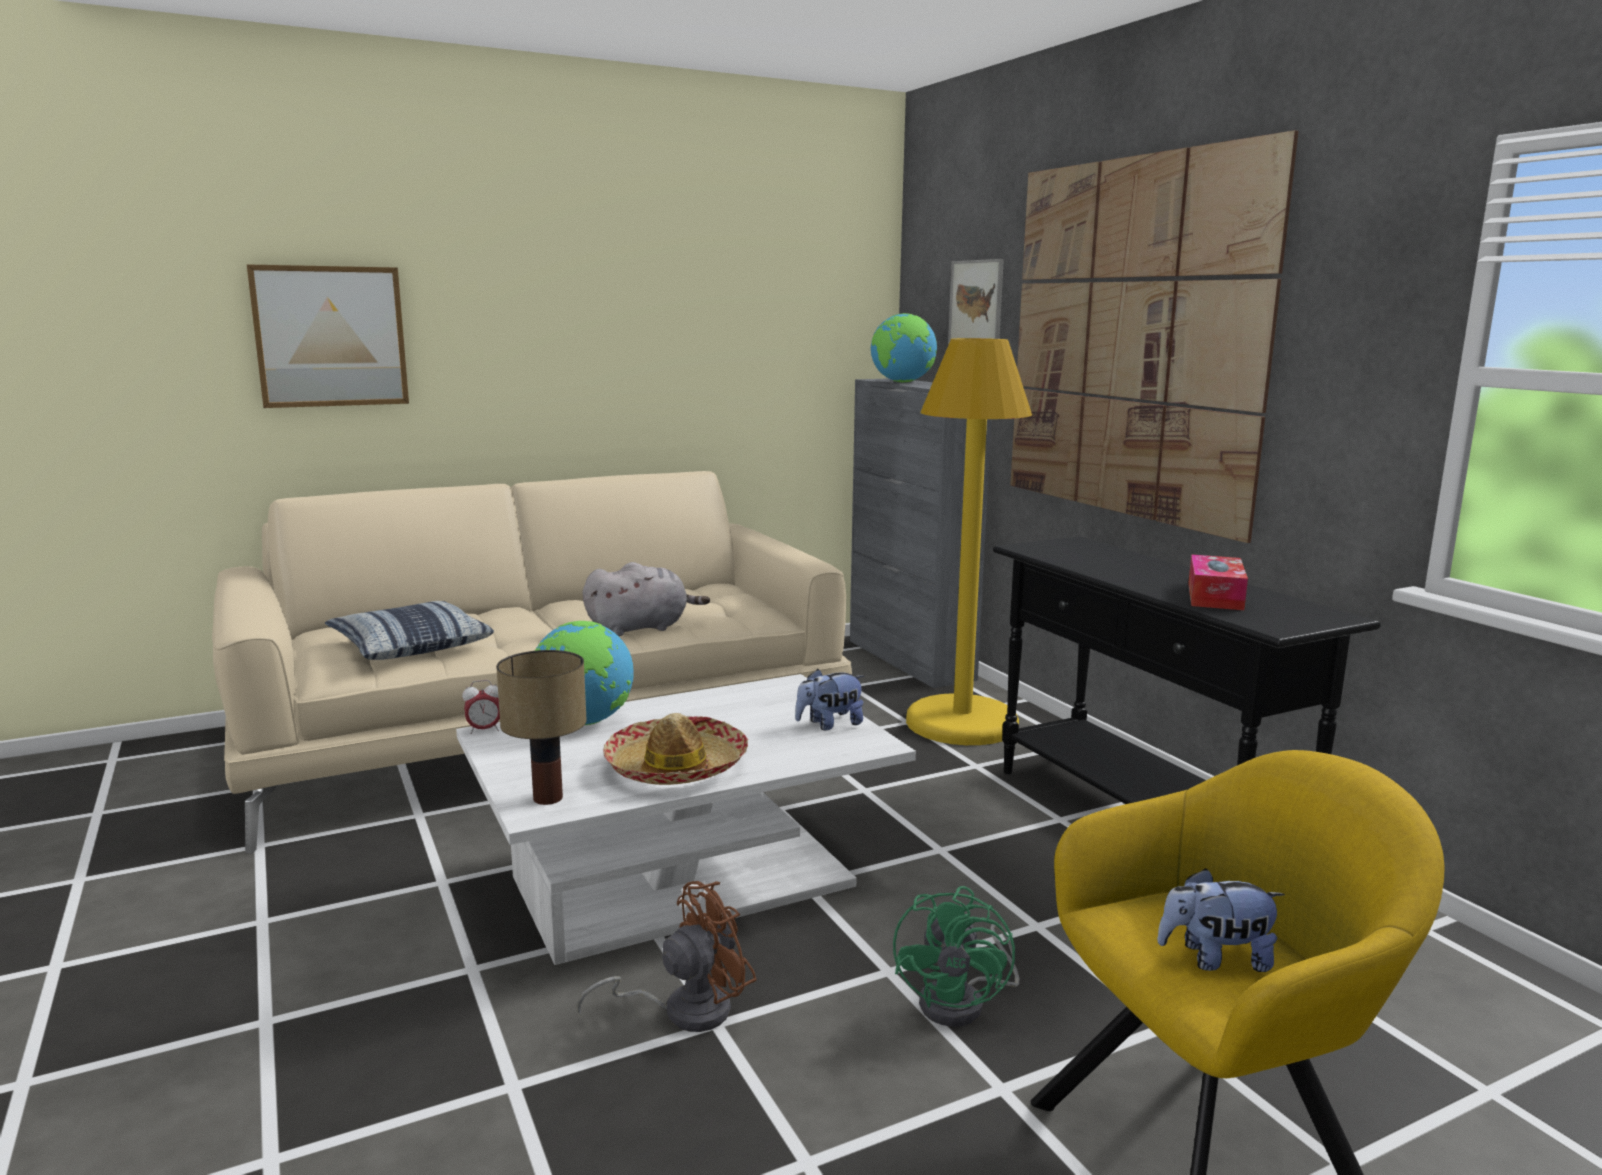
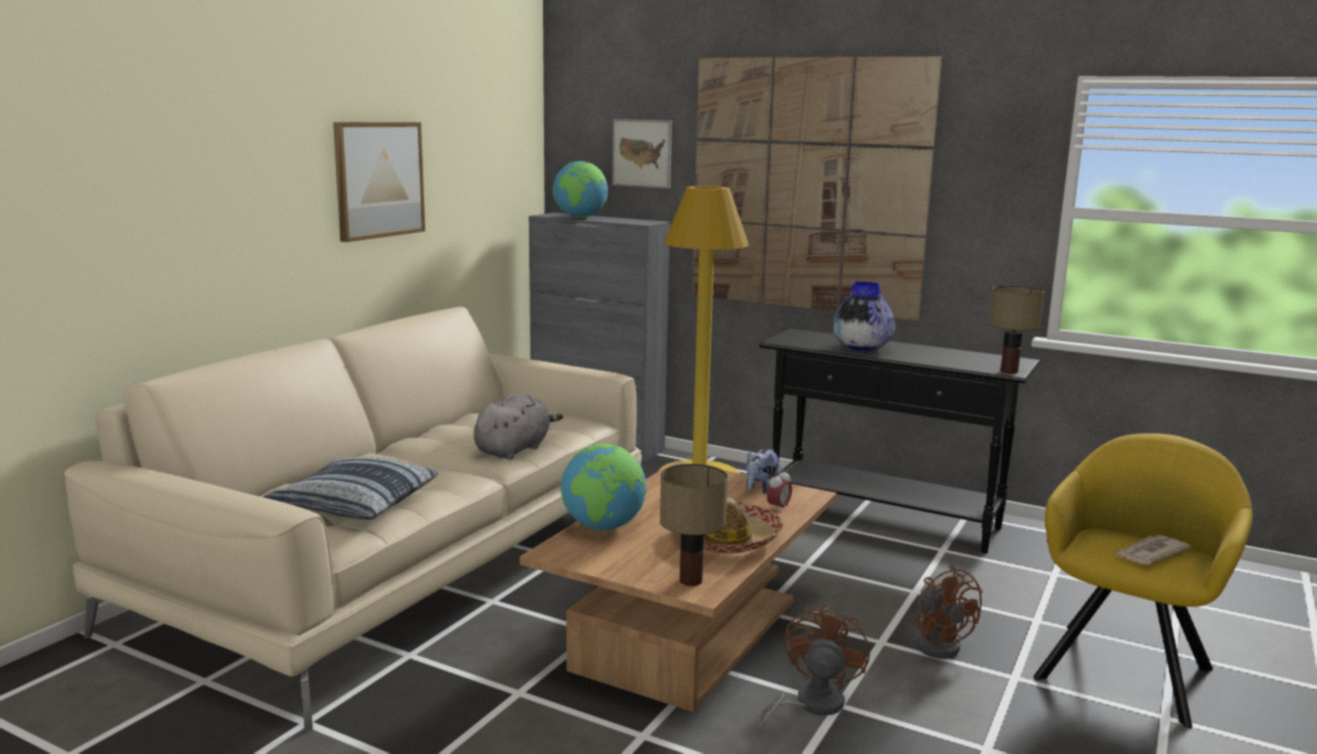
camera: 35 degrees left, 0 degrees up
(330, 336) = (143, 206): picture -> picture (378, 179)
(484, 730) = (545, 551): alarm clock -> alarm clock (778, 508)
(684, 881) = (688, 634): white coffee table -> brown coffee table
(963, 1003) = (939, 644): green fan -> brown fan
(1113, 569) = (861, 348): none -> vase
(1215, 596) = (946, 358): tissue box -> none
(1215, 959) = (1149, 553): plush toy -> newspaper
(1272, 626) = (1008, 371): none -> table lamp

